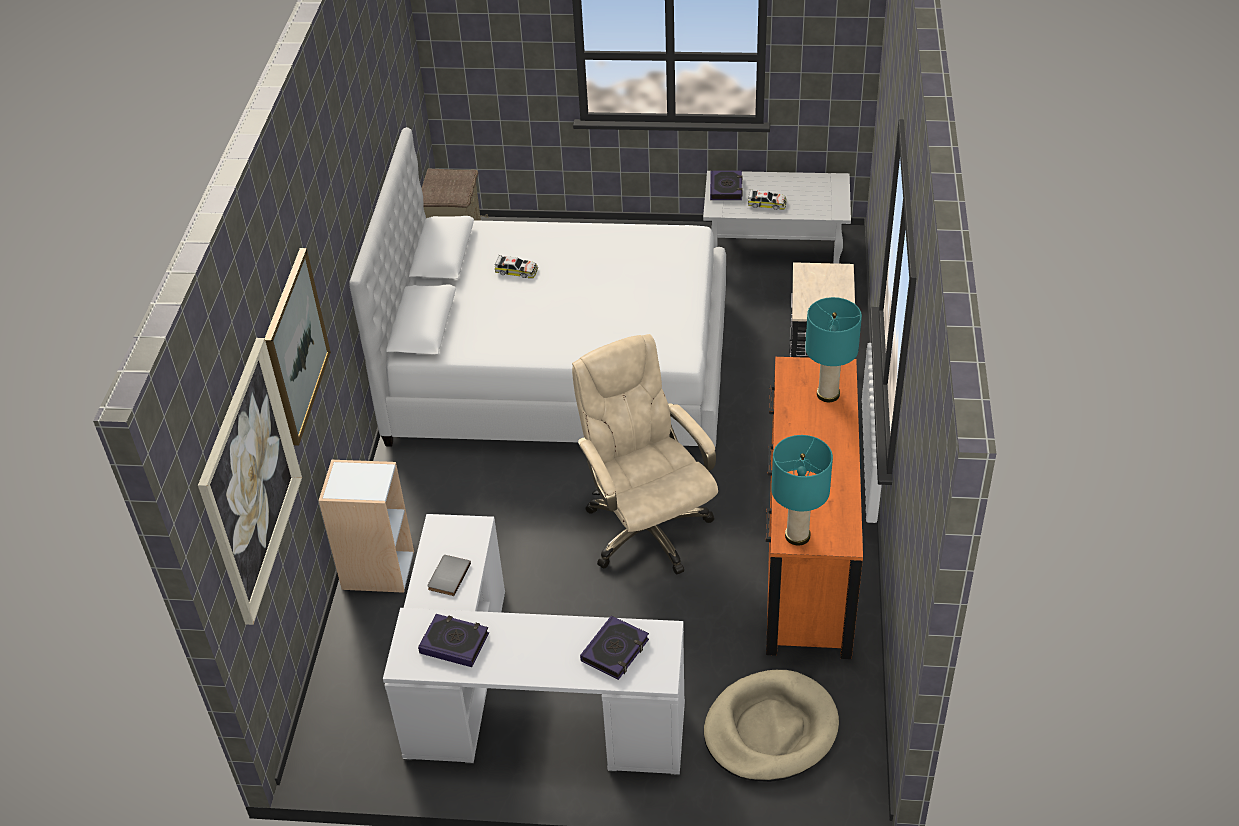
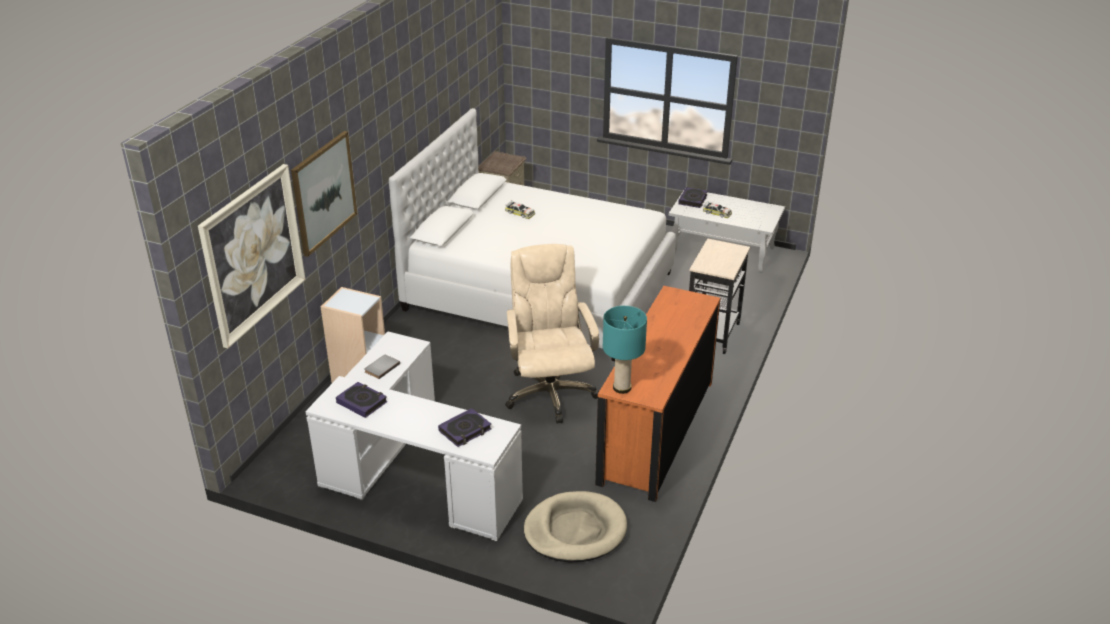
camera: 15 degrees right, 10 degrees down
(828, 394) = (689, 313): turquoise table lamp -> none

